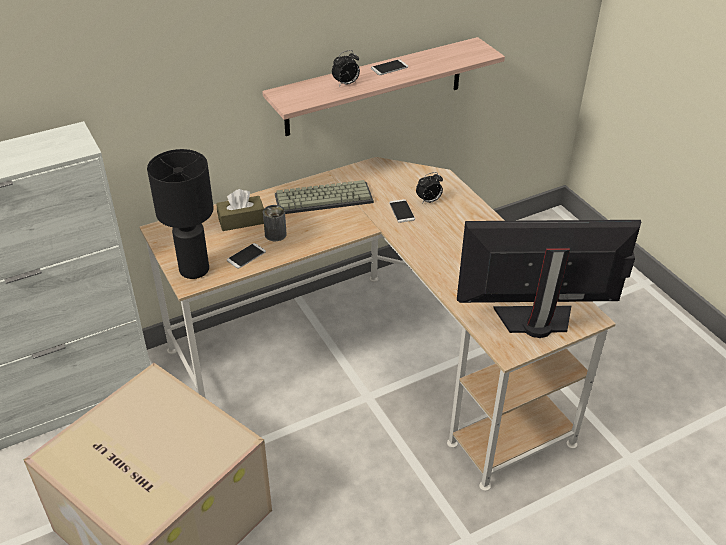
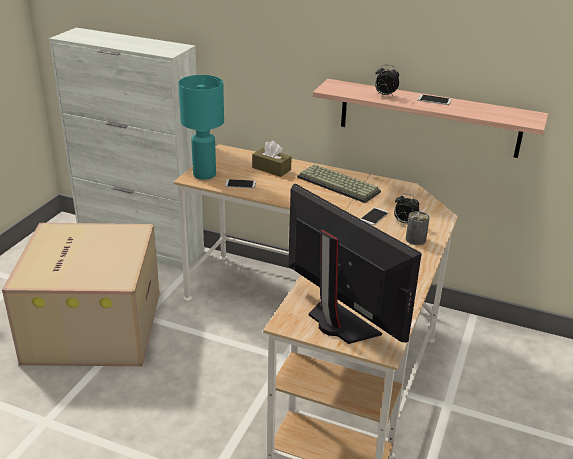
camera: 50 degrees right, 10 degrees down
(193, 270) = (204, 174): black table lamp -> turquoise table lamp
(275, 234) = (276, 184): can -> can (415, 239)

